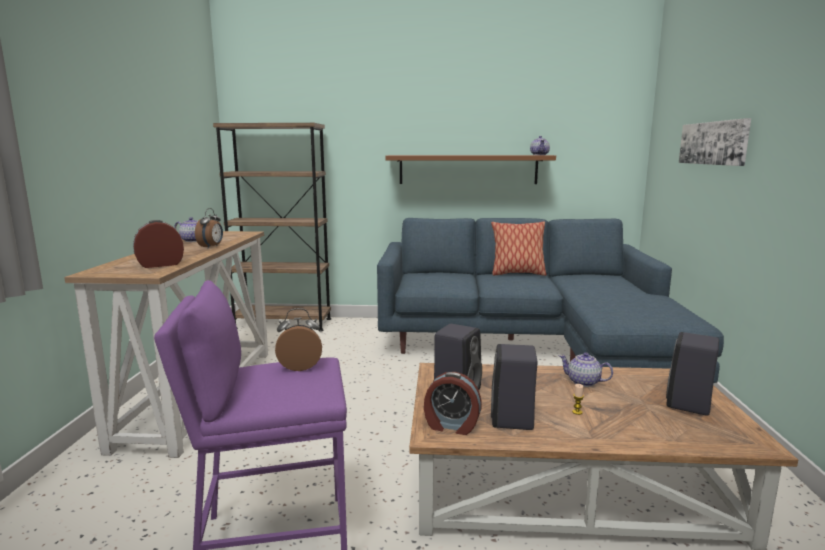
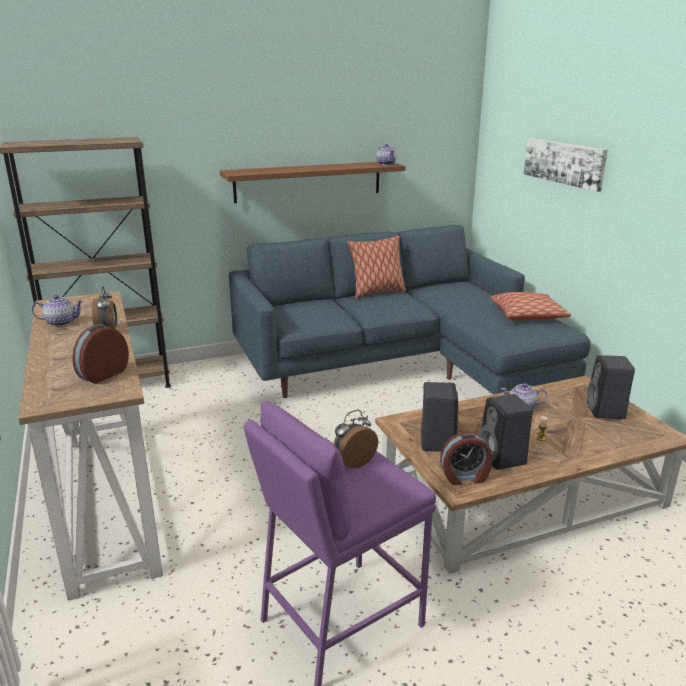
camera: 25 degrees left, 10 degrees up
(658, 305) = (527, 315): none -> pillow

